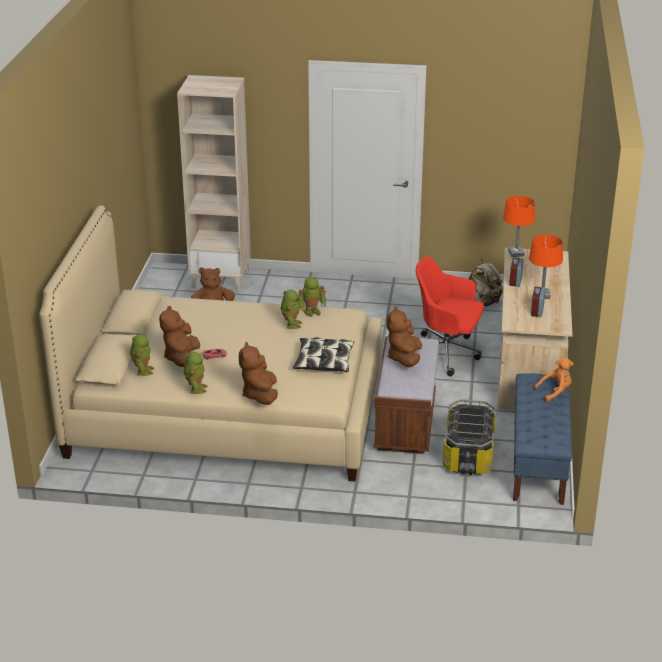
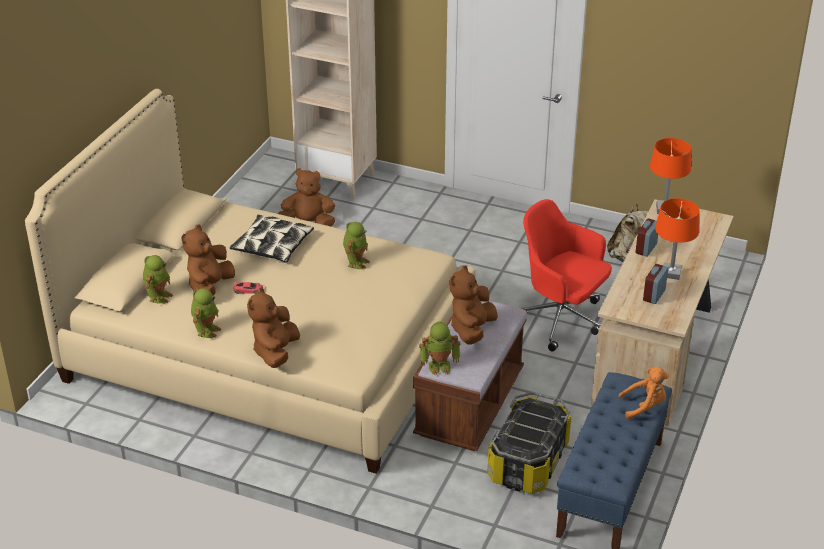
camera: 15 degrees right, 5 degrees up
(311, 311) = (388, 248): toy robot -> toy robot (439, 365)
(323, 362) = (370, 319): pillow -> pillow (272, 246)

